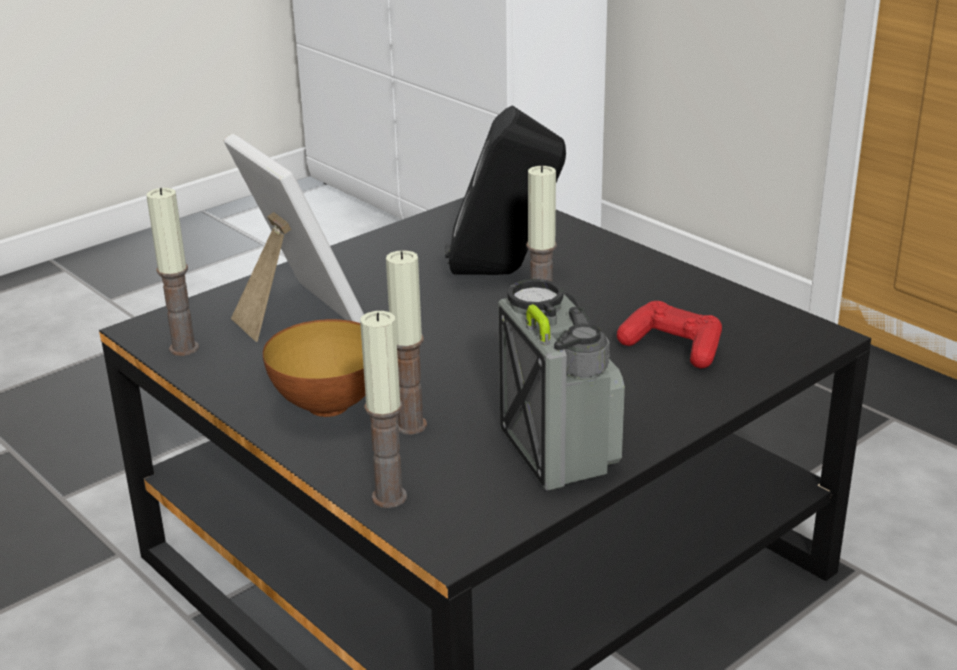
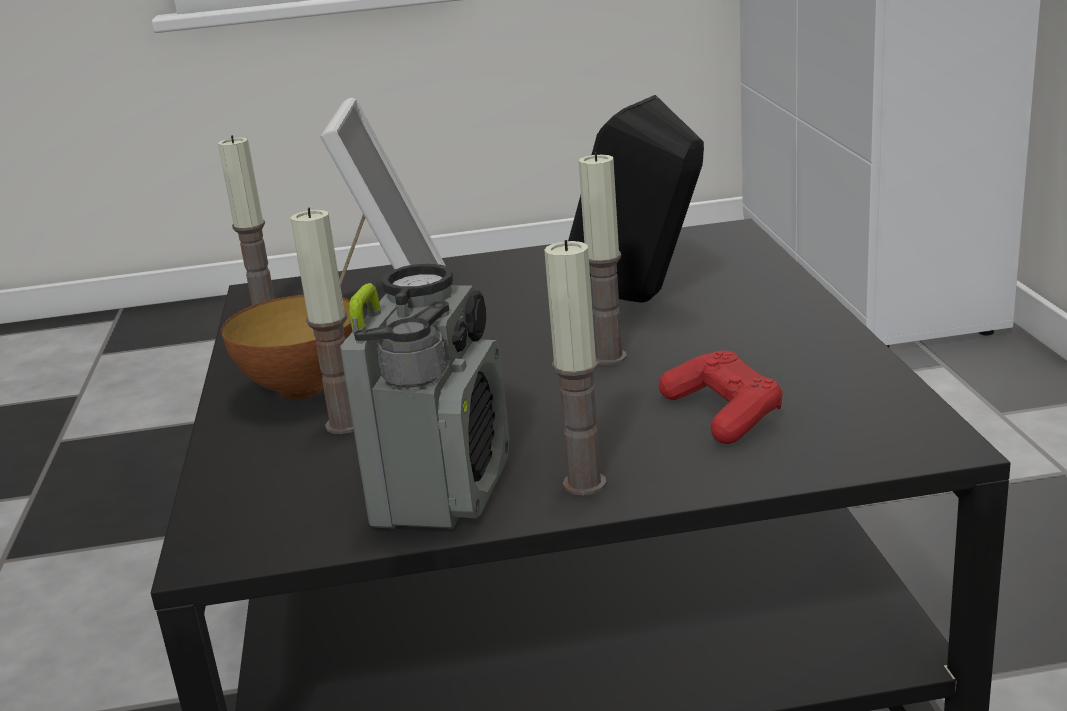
camera: 35 degrees right, 5 degrees down
(389, 497) = (228, 487): candle -> candle (585, 484)

